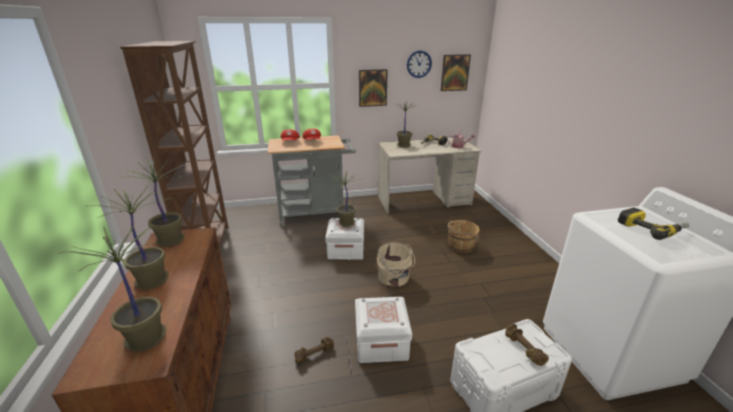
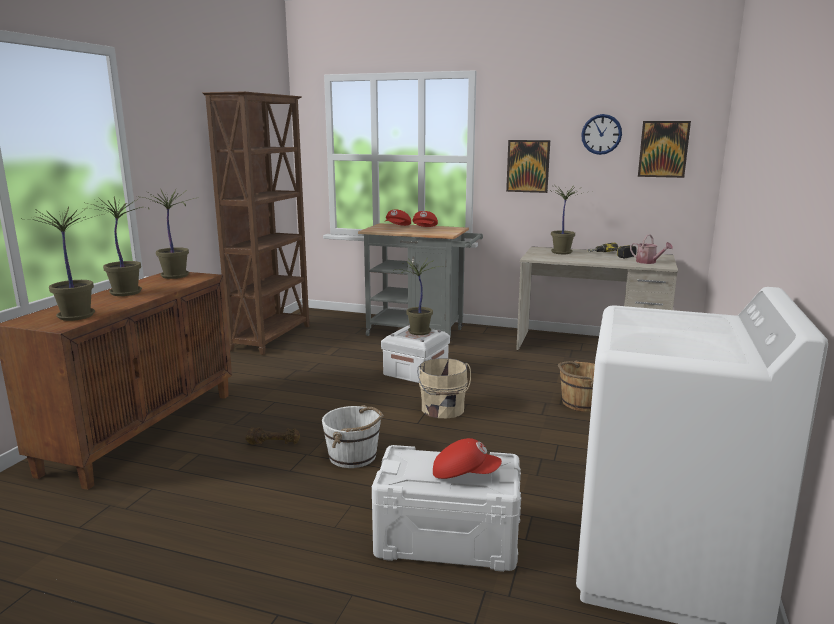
camera: 30 degrees right, 10 degrees down
(381, 342) = (353, 456): white storage box -> white bucket
(523, 349) = (464, 474): brown dumbbell -> red cap
(651, 228) = (686, 330): power drill -> none

